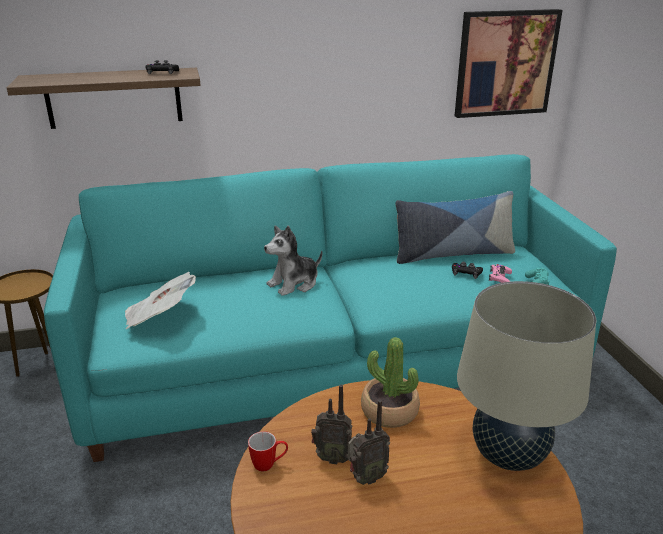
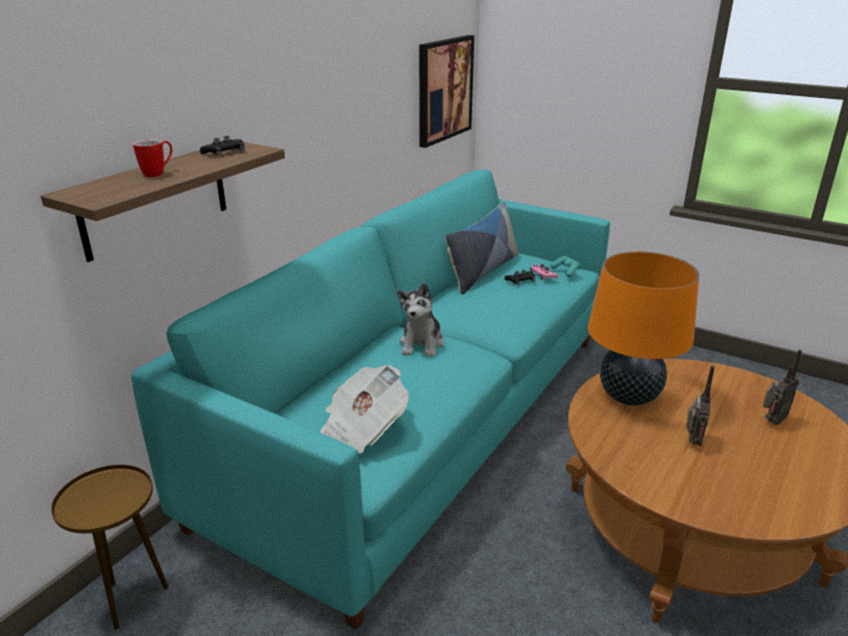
camera: 45 degrees left, 0 degrees up
(269, 464) = (634, 474): mug -> mug (158, 173)
(332, 457) = (655, 444): radio -> radio (771, 421)
(389, 411) = (629, 396): potted plant -> orange table lamp
(508, 455) = (722, 381): beige table lamp -> none

